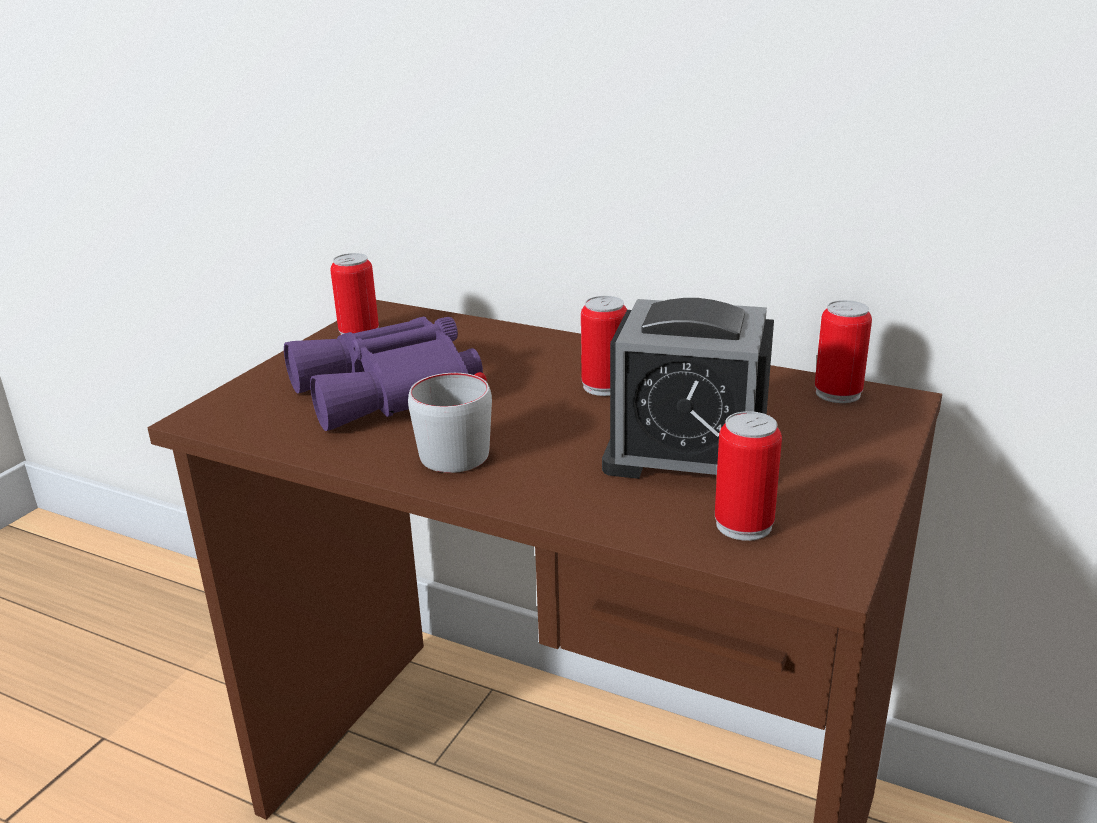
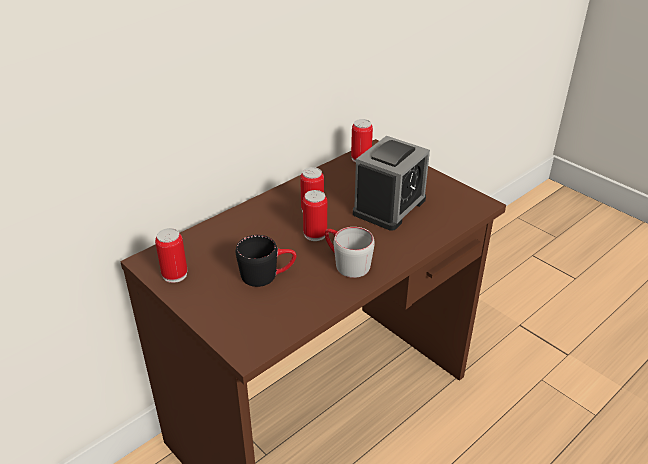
camera: 70 degrees left, 10 degrees up
(391, 391) = (267, 274): purple binoculars -> black mug
(743, 525) = (447, 210): can -> can (315, 234)

